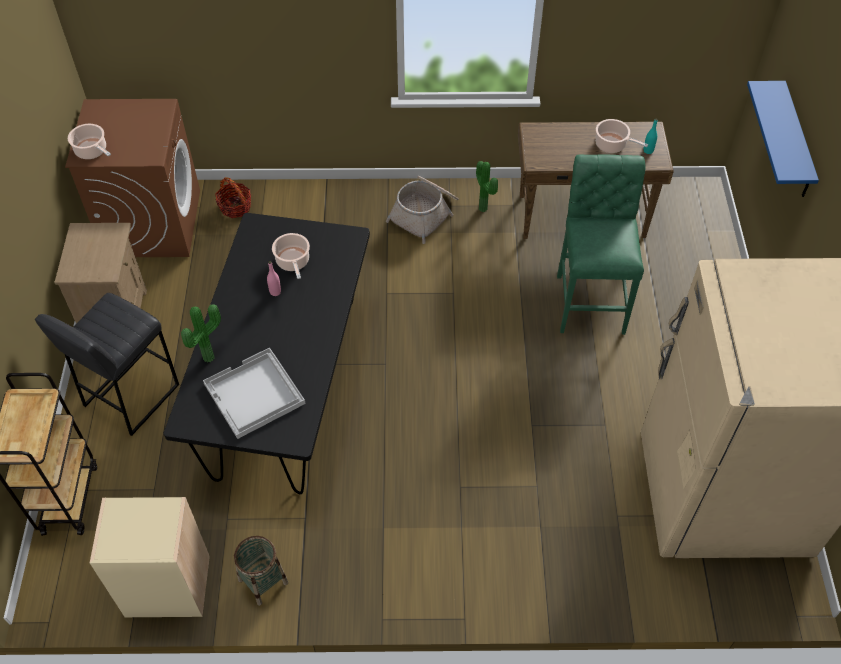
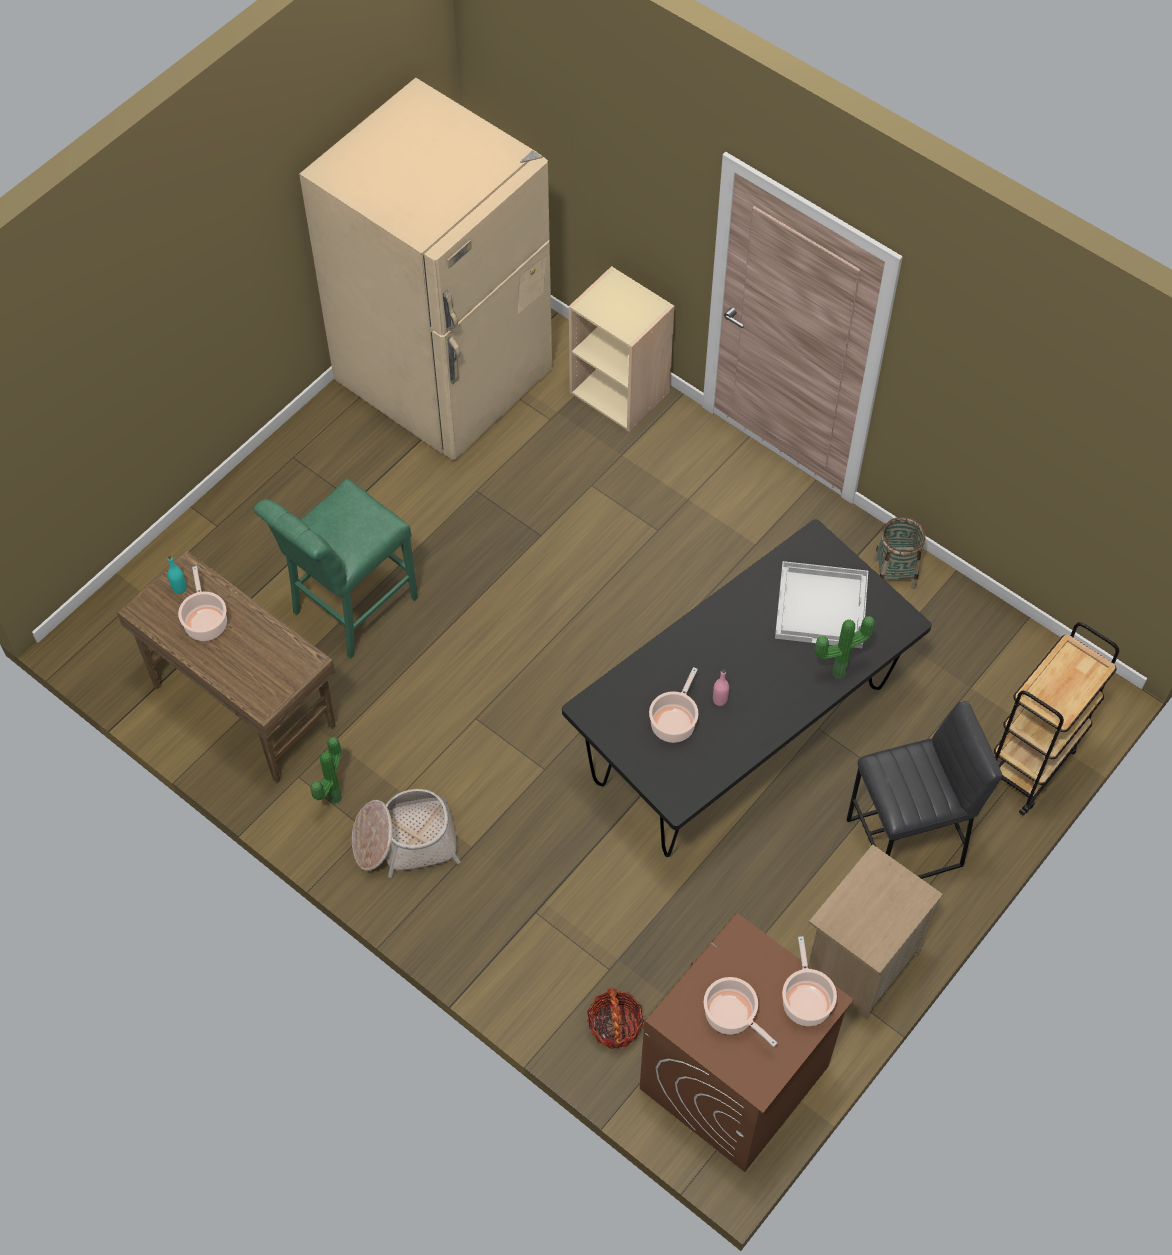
camera: 140 degrees left, 5 degrees up
(130, 124) = (732, 1016): none -> cooking pot
(166, 587) = (983, 625): beige bookcase -> beige bookcase (621, 392)
(796, 142) = (124, 388): blue shelf -> none

